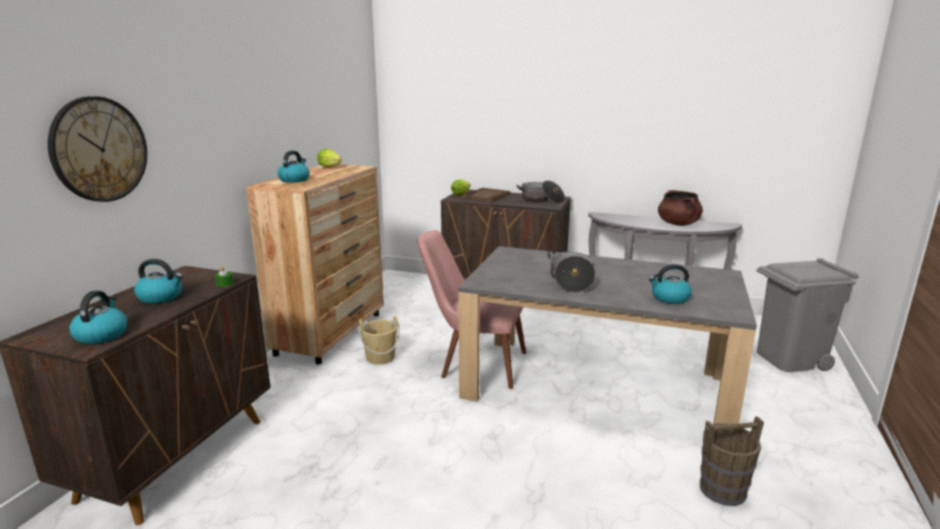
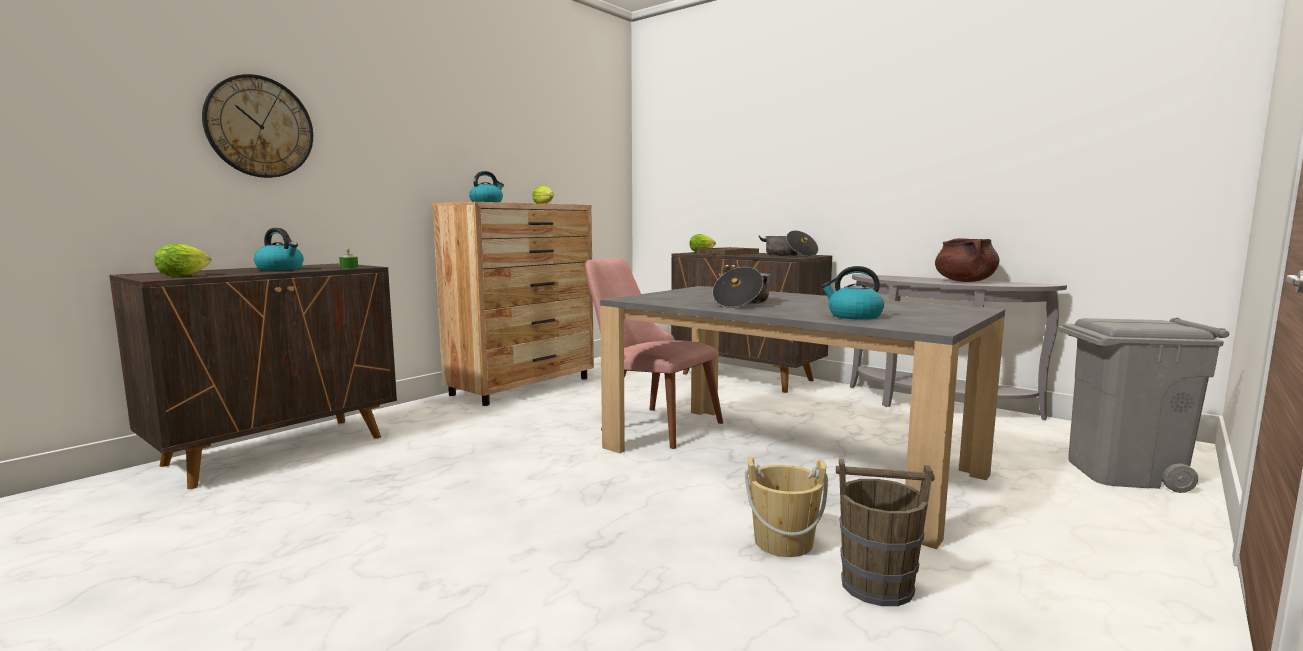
camera: 20 degrees right, 10 degrees down
(101, 335) = (186, 275): kettle -> lettuce
(380, 357) = (552, 408): beige bucket -> beige bucket (783, 542)

